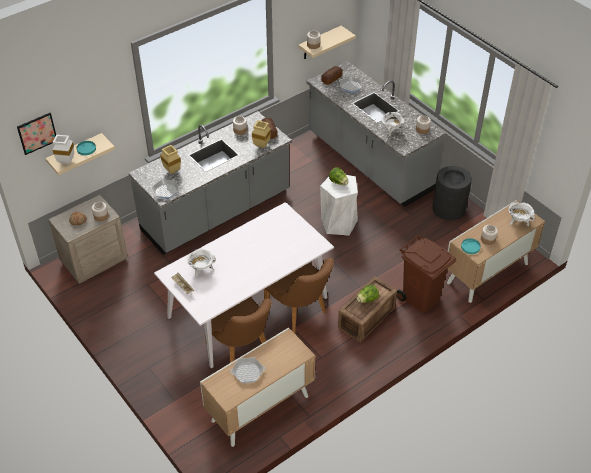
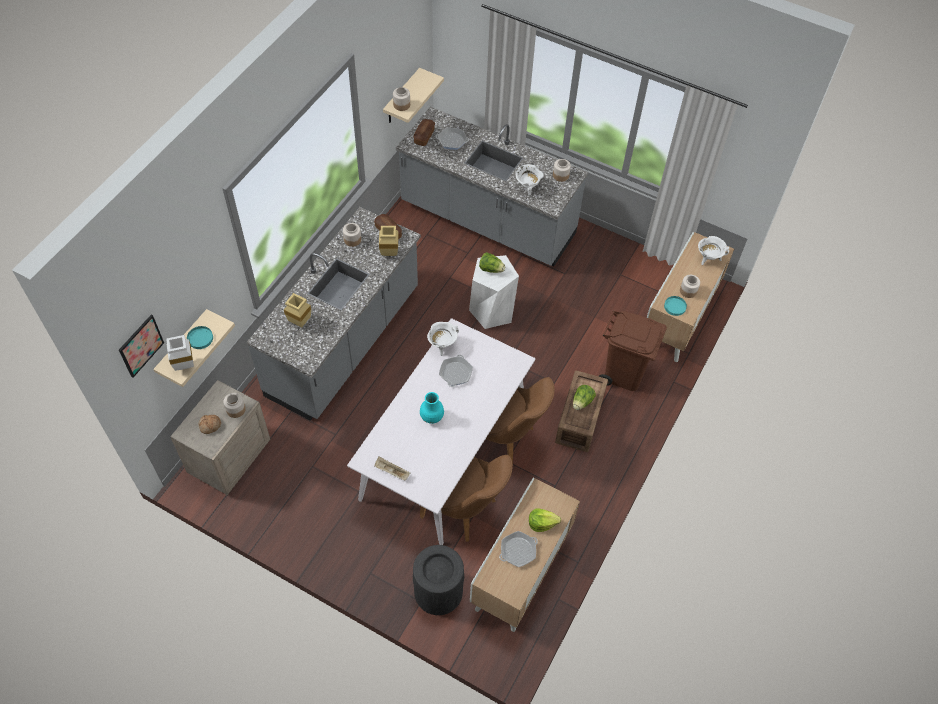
camera: 25 degrees left, 10 degrees up
(166, 191) = (307, 352): frying pan -> frying pan (455, 373)
(201, 270) = (401, 441): white cooking pot -> white cooking pot (442, 345)
(232, 261) = (431, 417): none -> turquoise vase
(277, 360) = (542, 523): none -> lettuce
(448, 208) = (601, 253): black trash can -> black trash can (438, 591)

